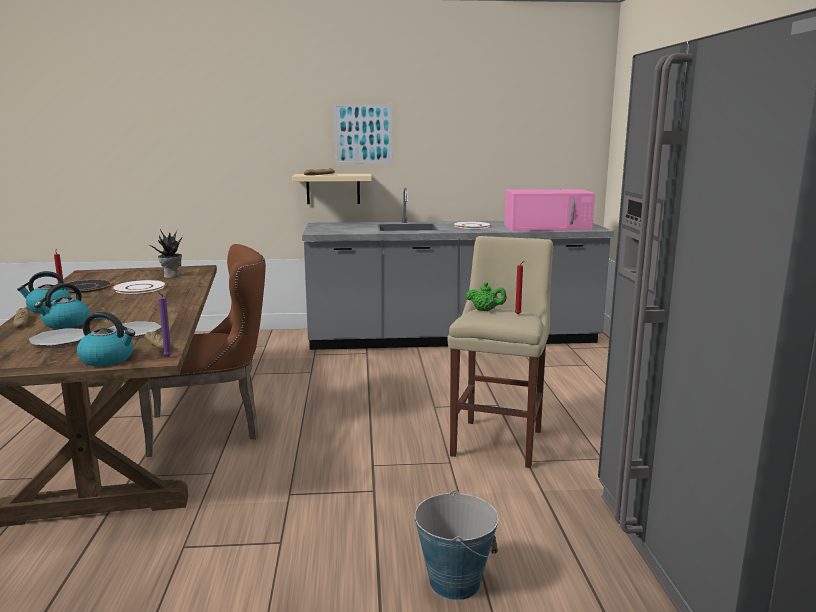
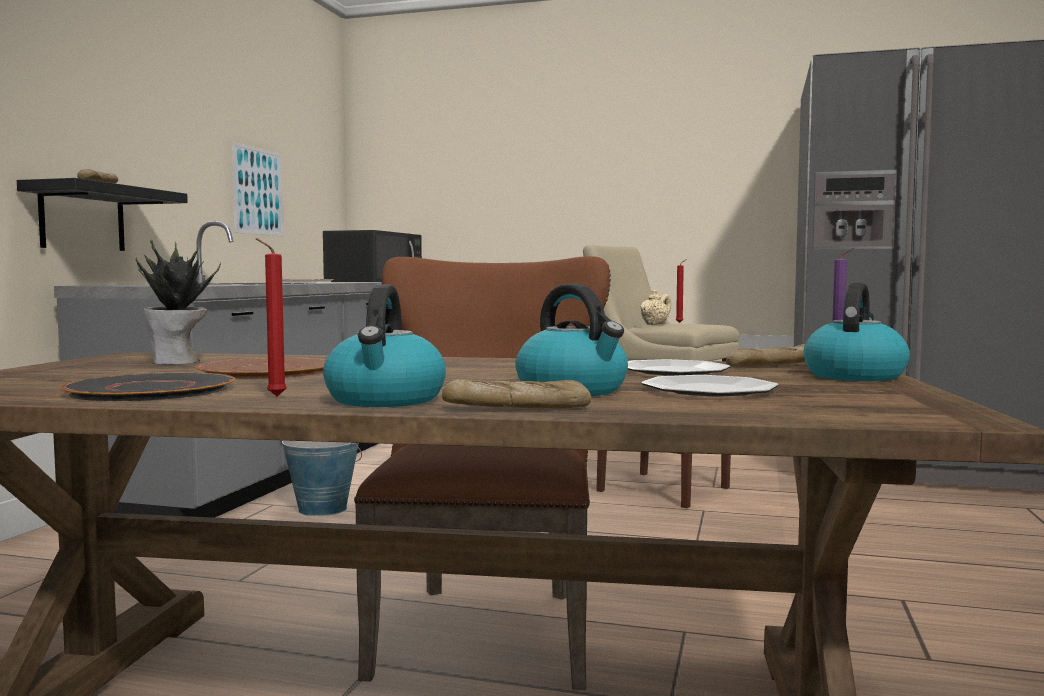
camera: 70 degrees left, 10 degrees down
(139, 288) = (267, 371): white plate -> brown plate
(333, 188) = (82, 218): beige shelf -> black shelf
(363, 134) = (124, 120): picture -> picture (258, 191)
(455, 582) = (960, 537): bucket -> bucket (322, 509)
(485, 310) = (655, 324): green teapot -> beige teapot
(548, 227) = (375, 281): pink microwave -> black microwave

